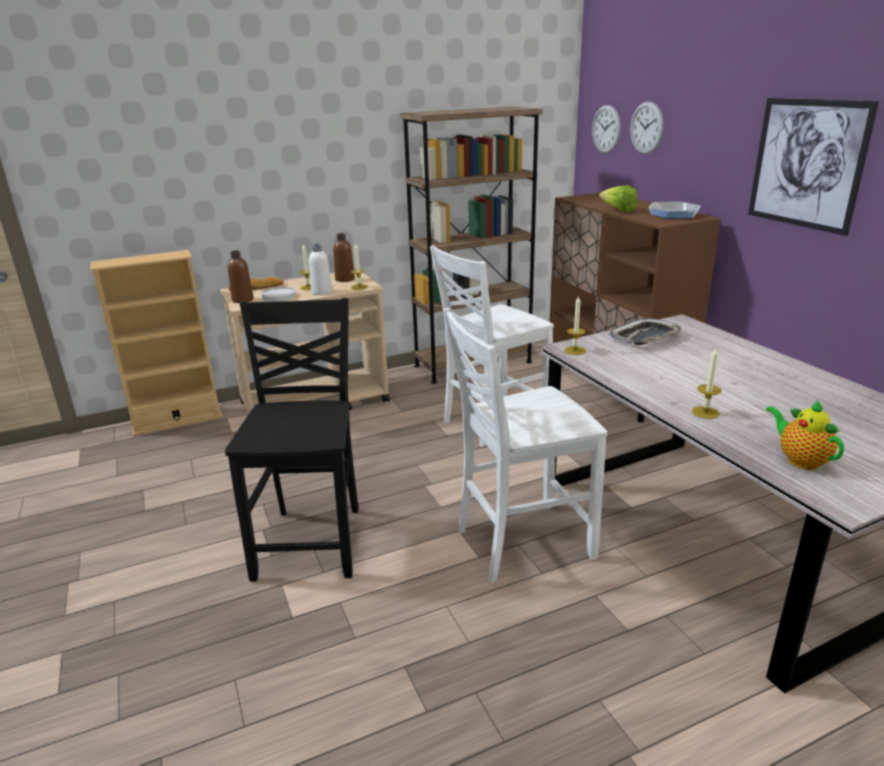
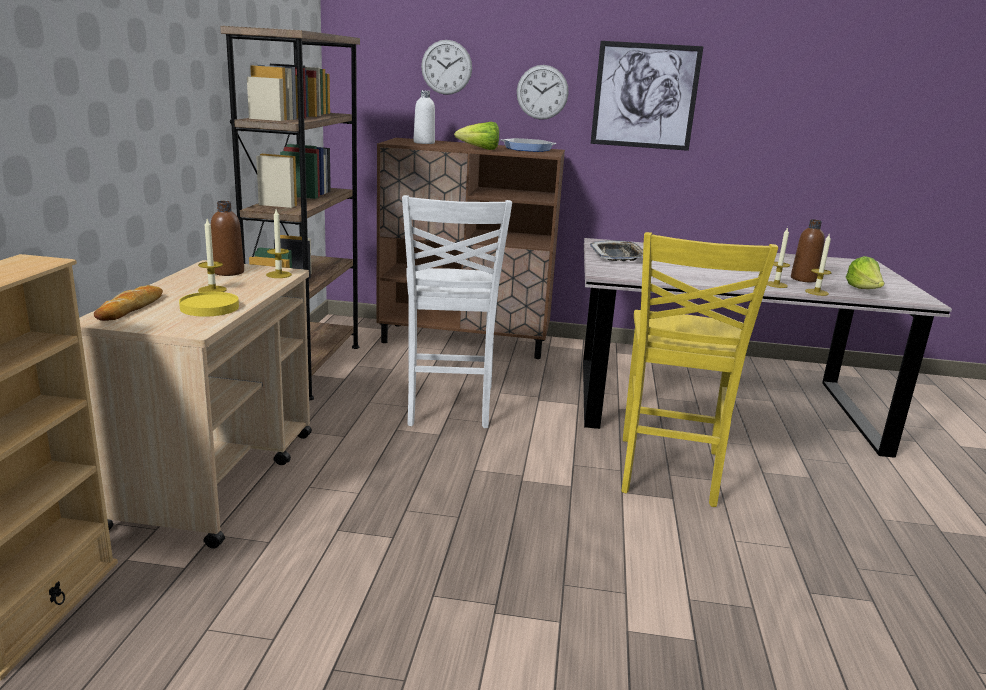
camera: 60 degrees left, 5 degrees down
(242, 300) = (168, 324): brown bottle -> brown bottle (803, 279)
(279, 296) = (210, 307): white plate -> yellow plate
(312, 541) = (558, 582): black chair -> none
(321, 292) = (251, 290): white bottle -> white bottle (424, 143)
(520, 542) = (667, 472): white chair -> yellow chair
(575, 350) = (615, 275): candle -> candle (816, 292)
(606, 129) = (380, 69): wall clock -> wall clock (542, 92)
(800, 460) = (864, 291): teapot -> lettuce

